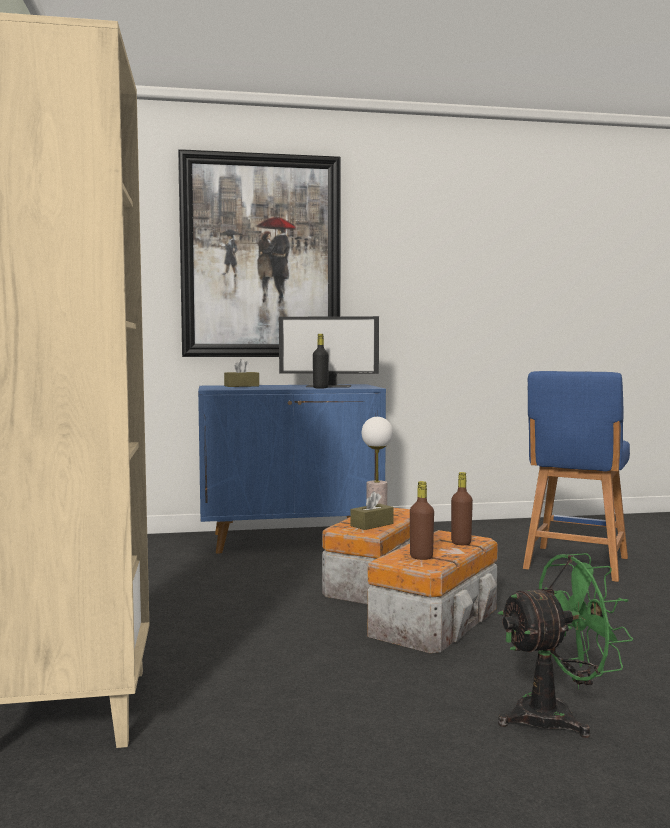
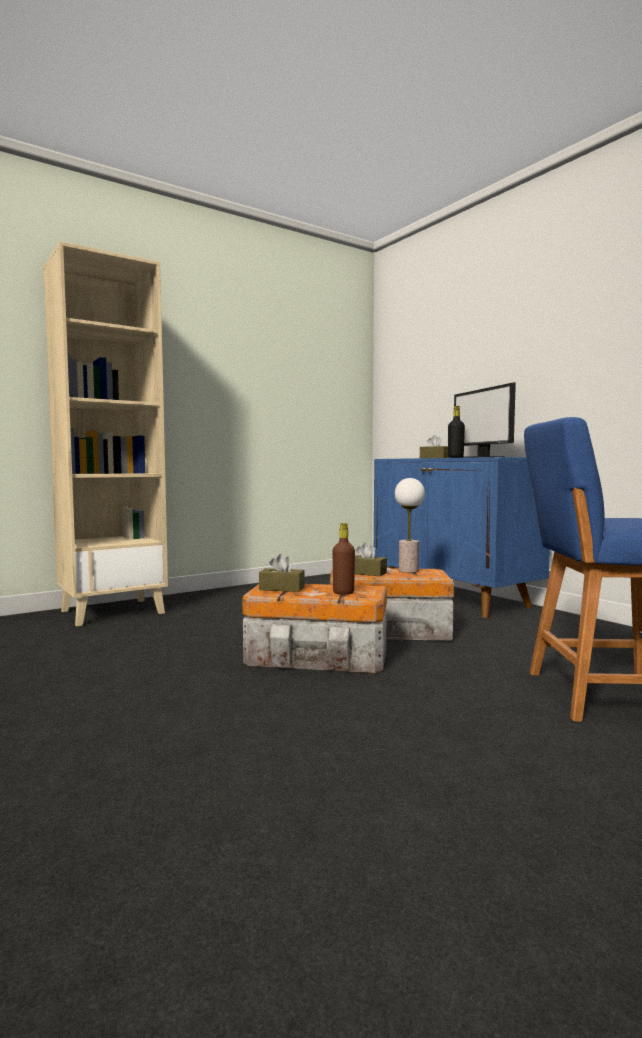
camera: 65 degrees right, 0 degrees up
(261, 257) = (473, 342): picture -> none
(421, 557) = (282, 588): brown bottle -> brown tissue box
(557, 716) = (144, 712): green fan -> none

